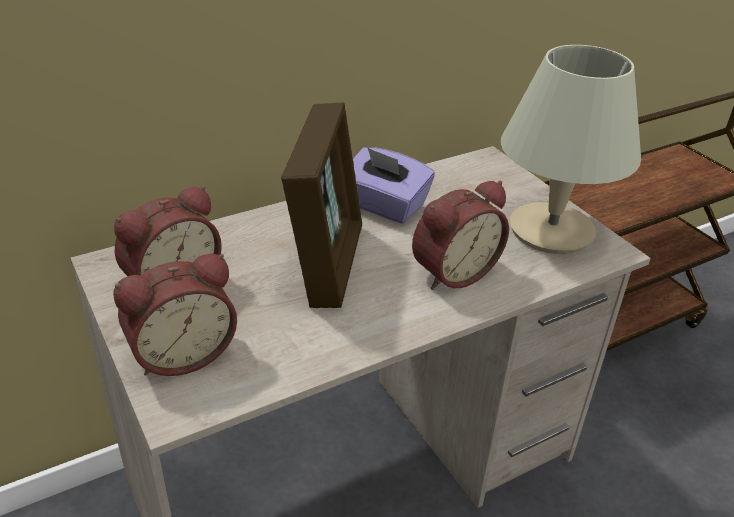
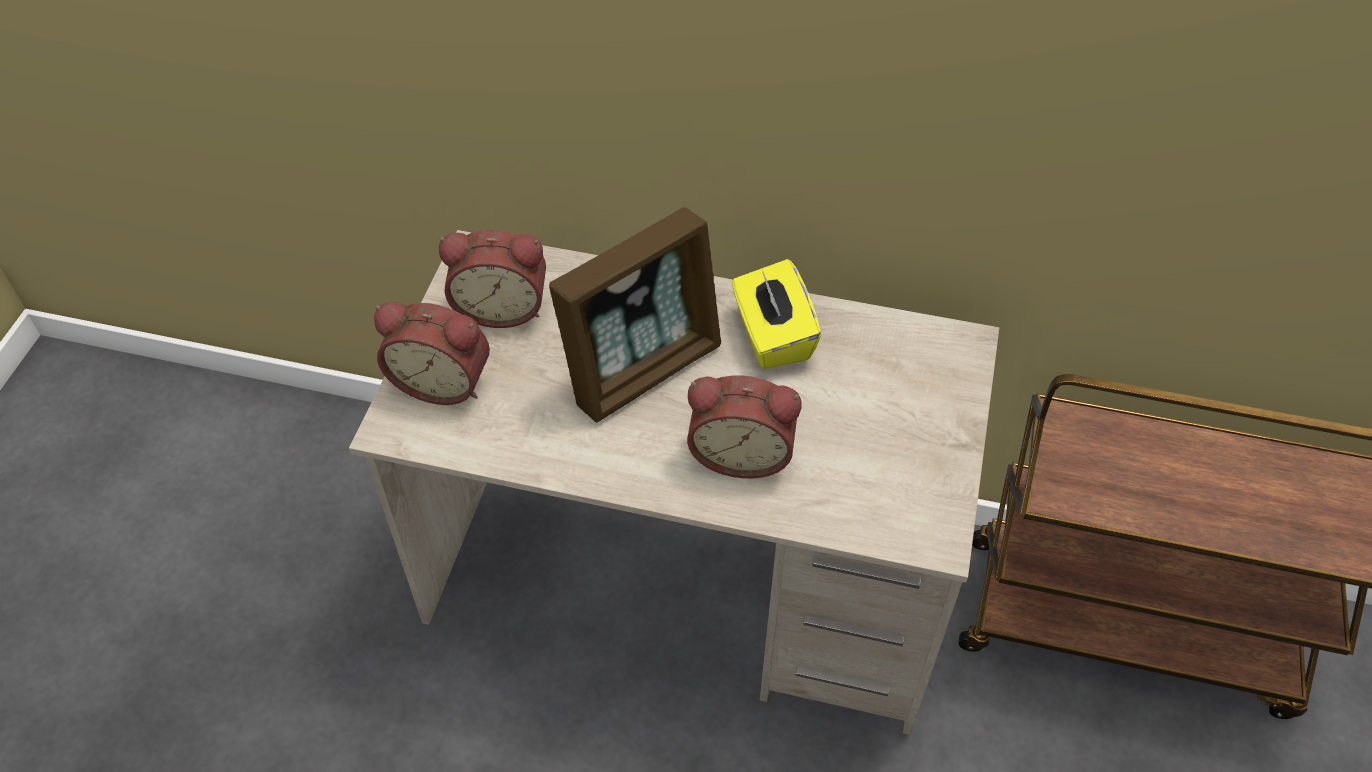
camera: 45 degrees right, 15 degrees up
(384, 206) = (772, 336): purple tissue box -> yellow tissue box
(550, 230) = (904, 474): beige table lamp -> none

